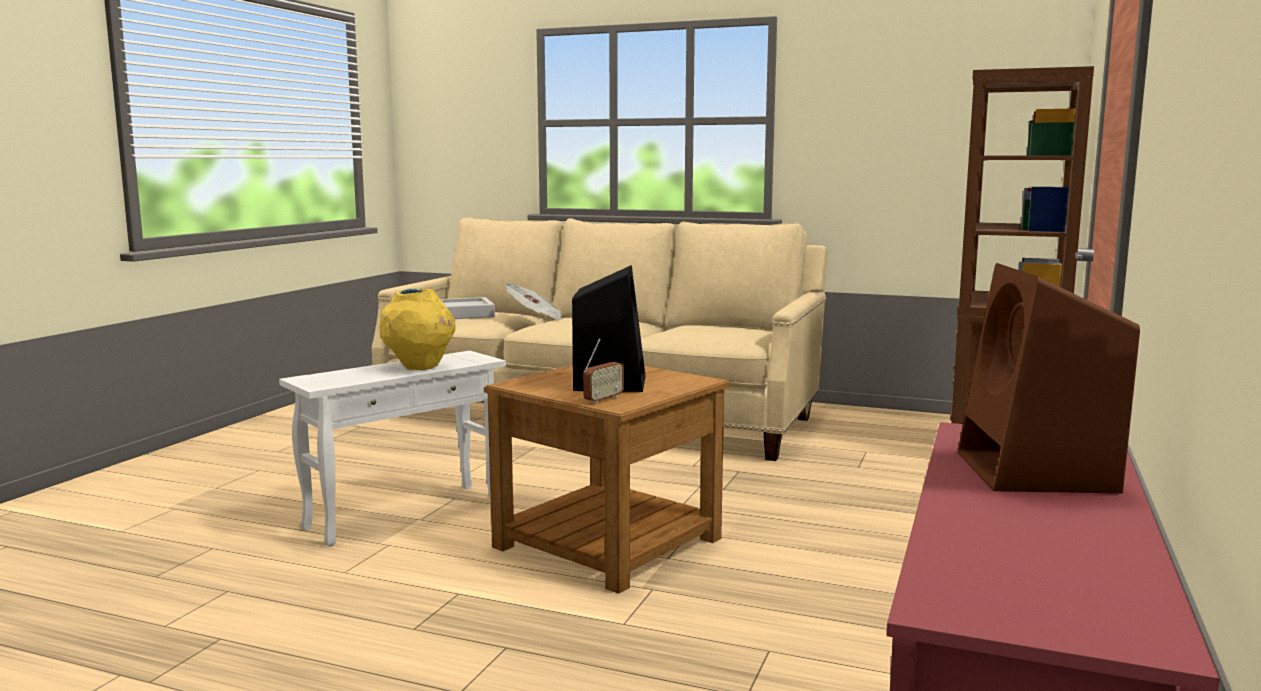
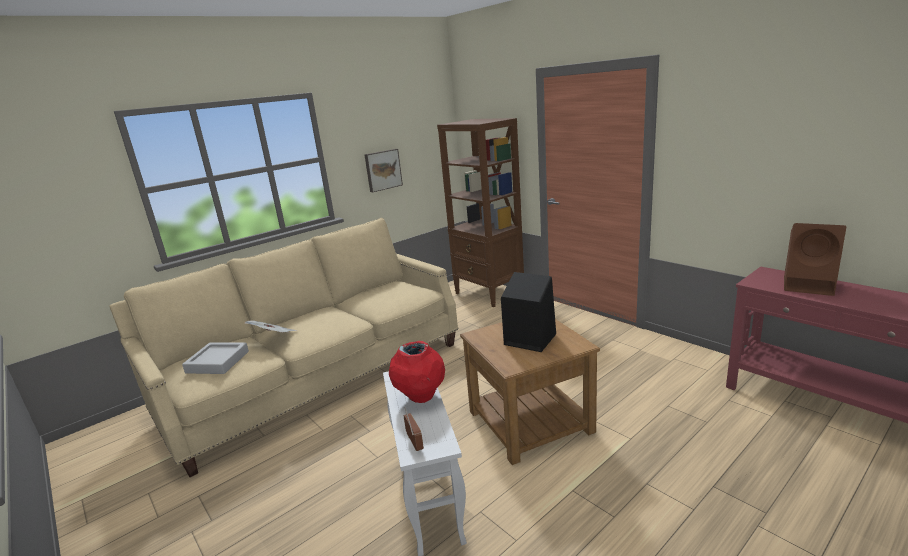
camera: 60 degrees left, 10 degrees up
(419, 367) = (421, 397): yellow vase -> red vase
(603, 400) = (567, 347): radio -> radio (414, 443)
(881, 157) = (382, 170): none -> picture

